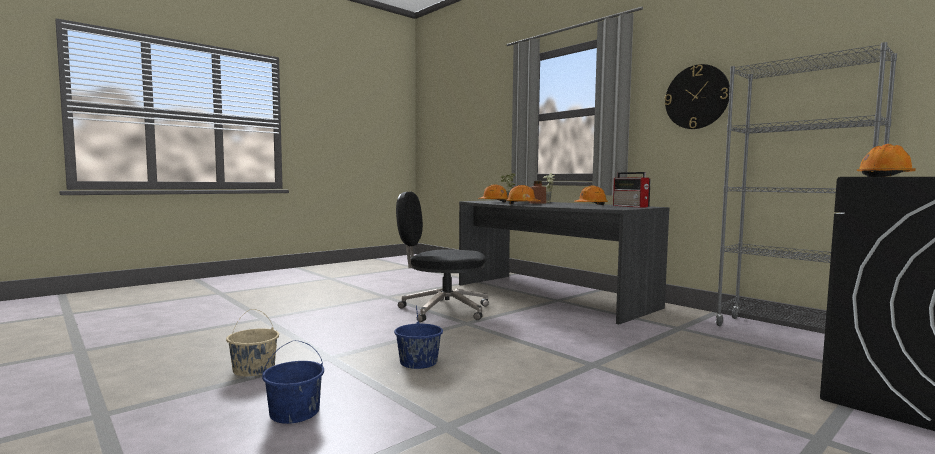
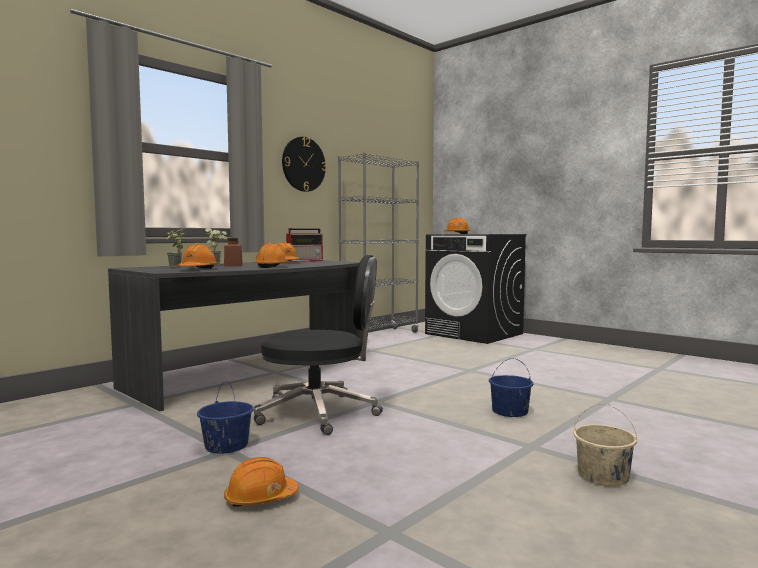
camera: 95 degrees left, 0 degrees up
(295, 412) = (655, 438): blue bucket -> blue bucket (226, 445)
(321, 302) = (260, 498): none -> orange hard hat
(442, 310) = (320, 412): black office chair -> black office chair turned 90 degrees counterclockwise

